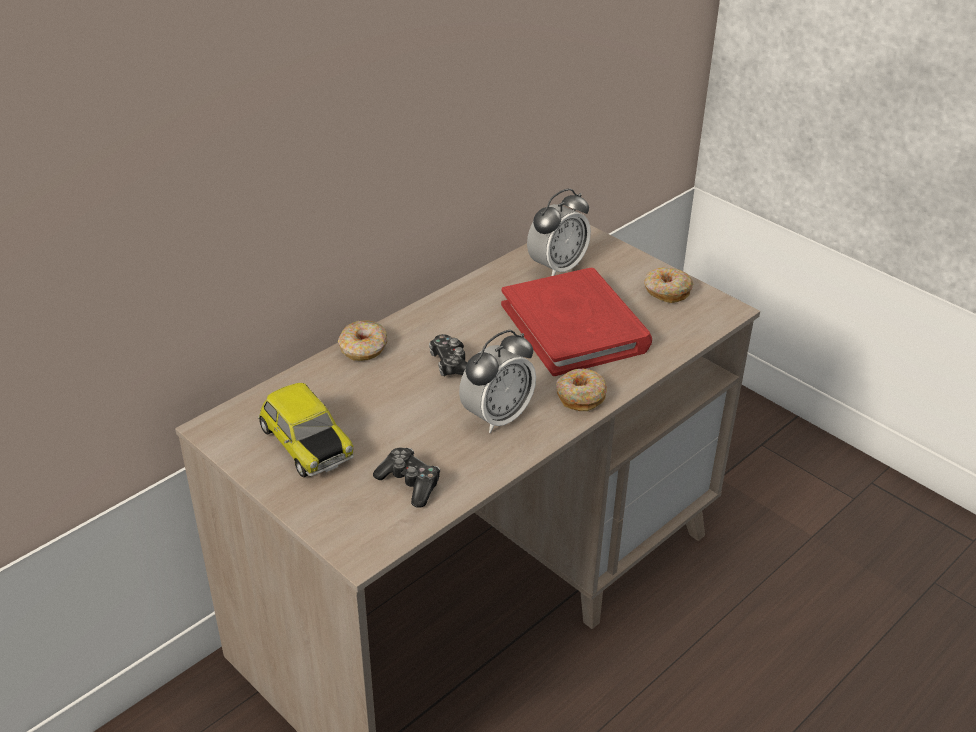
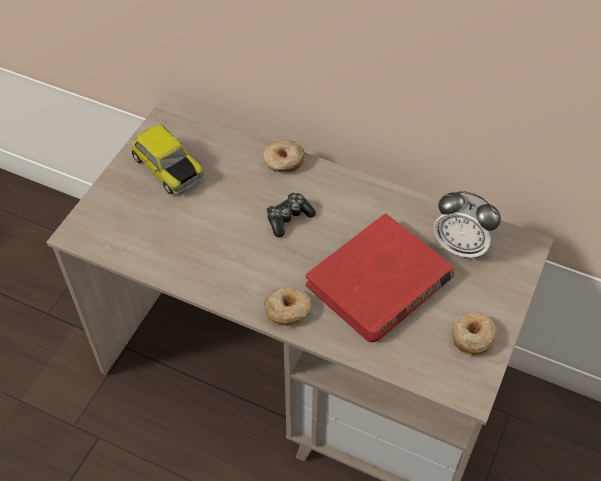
camera: 70 degrees right, 15 degrees up
(304, 444) = (167, 168): toy car -> toy car turned 75 degrees counterclockwise
(410, 483) = (148, 236): game controller -> none
(497, 417) = (239, 264): alarm clock -> none

